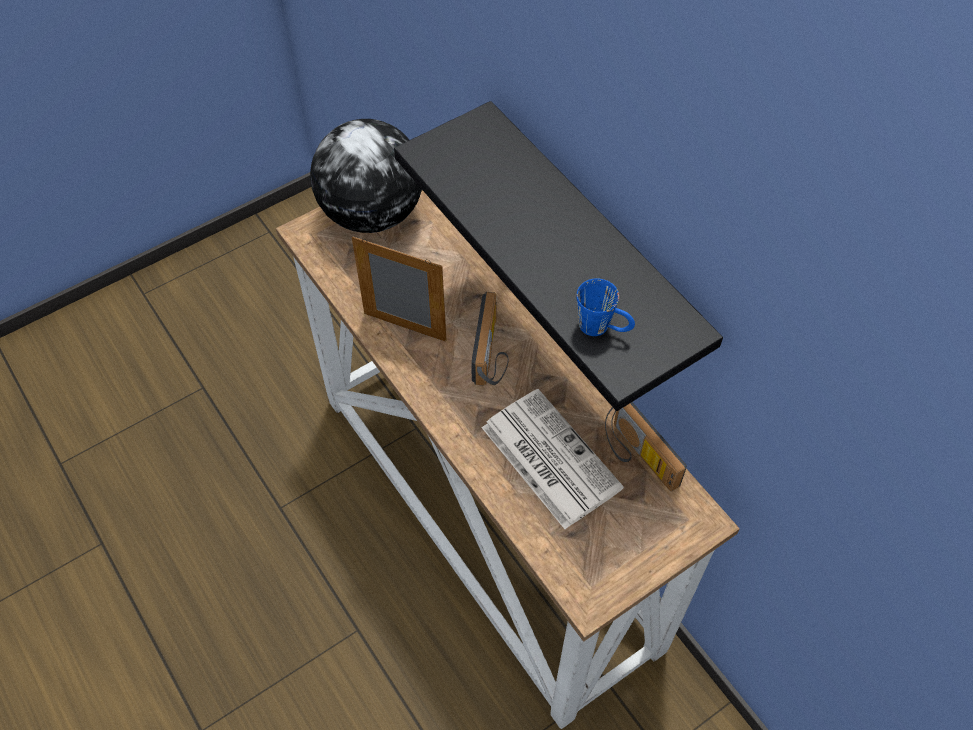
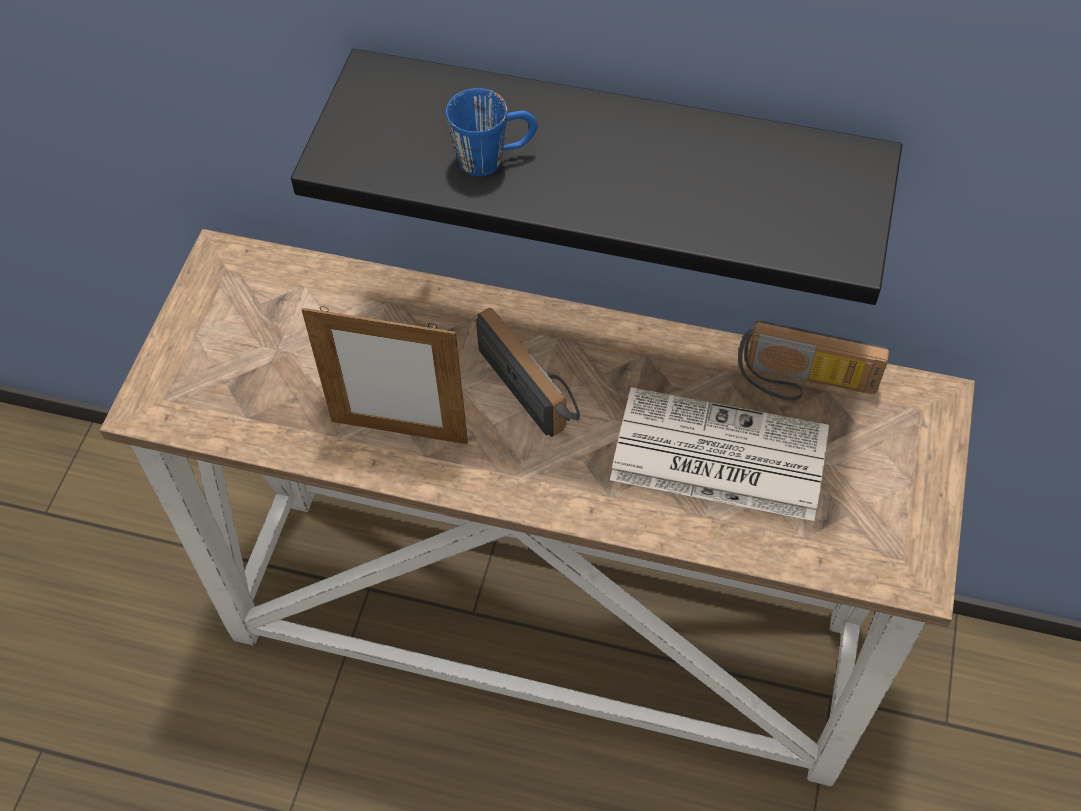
camera: 40 degrees left, 0 degrees up
(372, 214) = (216, 325): globe -> none
(405, 327) = (399, 431): picture frame -> picture frame turned 150 degrees counterclockwise
(603, 328) = (774, 219): blue mug -> blue mug (494, 157)

